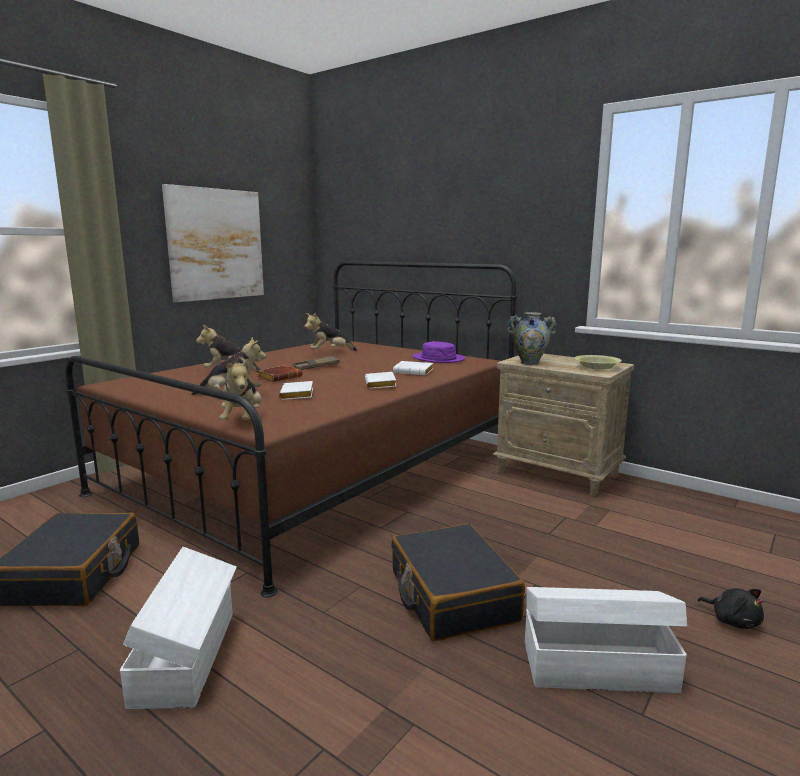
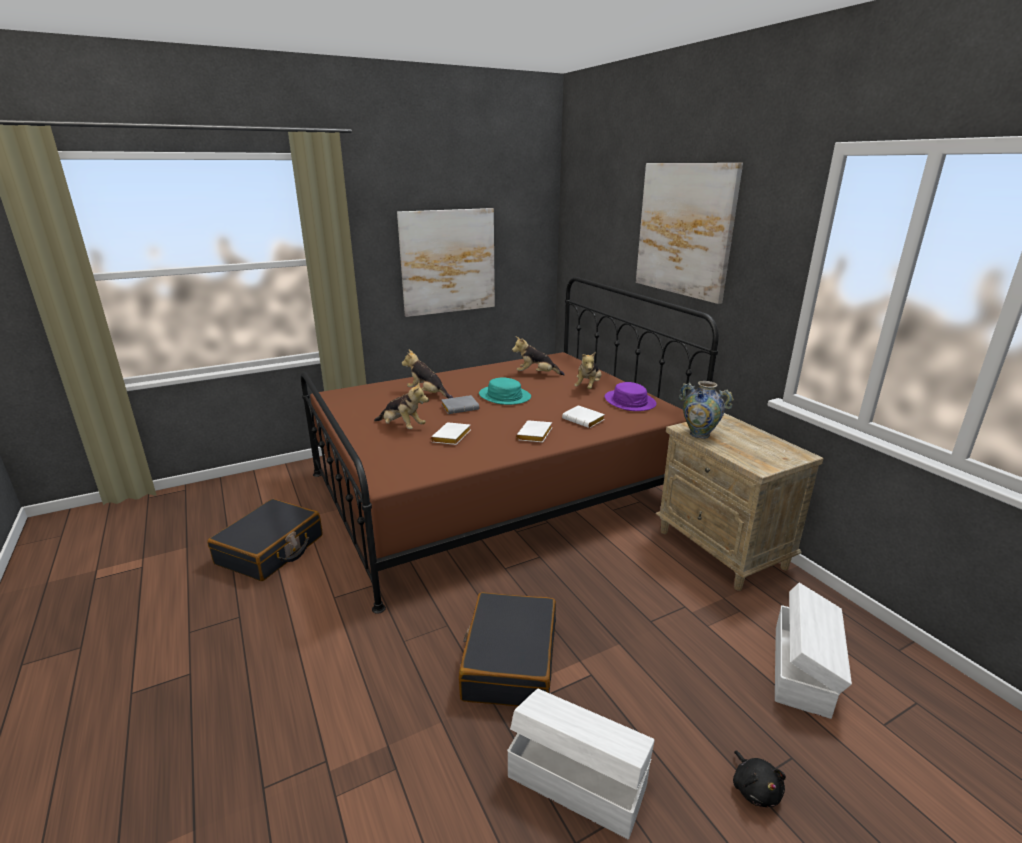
camera: 25 degrees right, 10 degrees up
(187, 656) = (294, 647): white storage box -> white storage box (803, 669)
(243, 420) = (381, 464): plush toy -> plush toy (588, 387)
(280, 377) = (460, 407): brown book -> grey book
(316, 367) = (504, 396): brown tray -> turquoise hat
(465, 196) = (684, 230): none -> picture
(597, 367) = (768, 456): yellow bowl -> none

